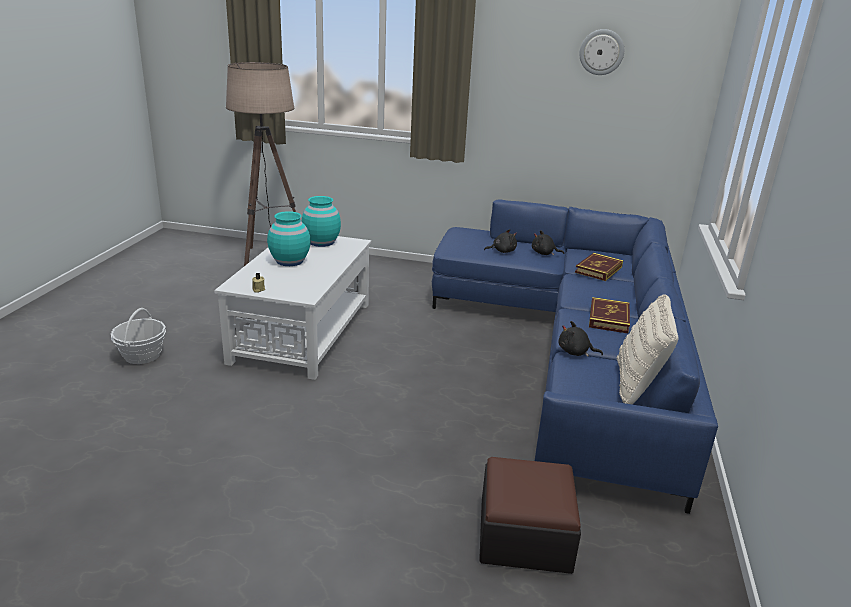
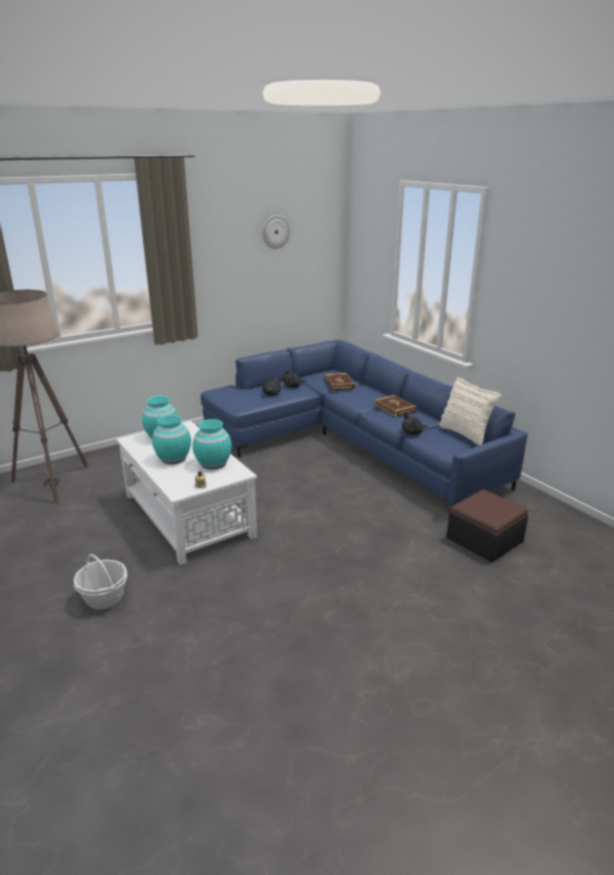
camera: 45 degrees left, 0 degrees up
(306, 278) = (213, 463): none -> turquoise vase

